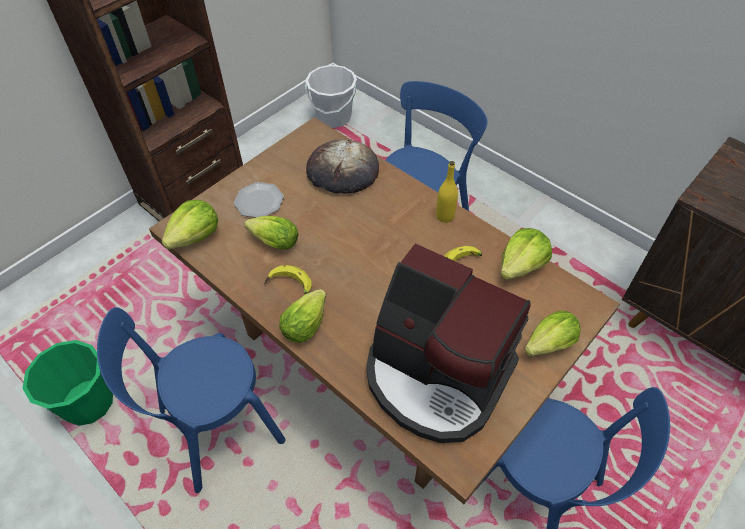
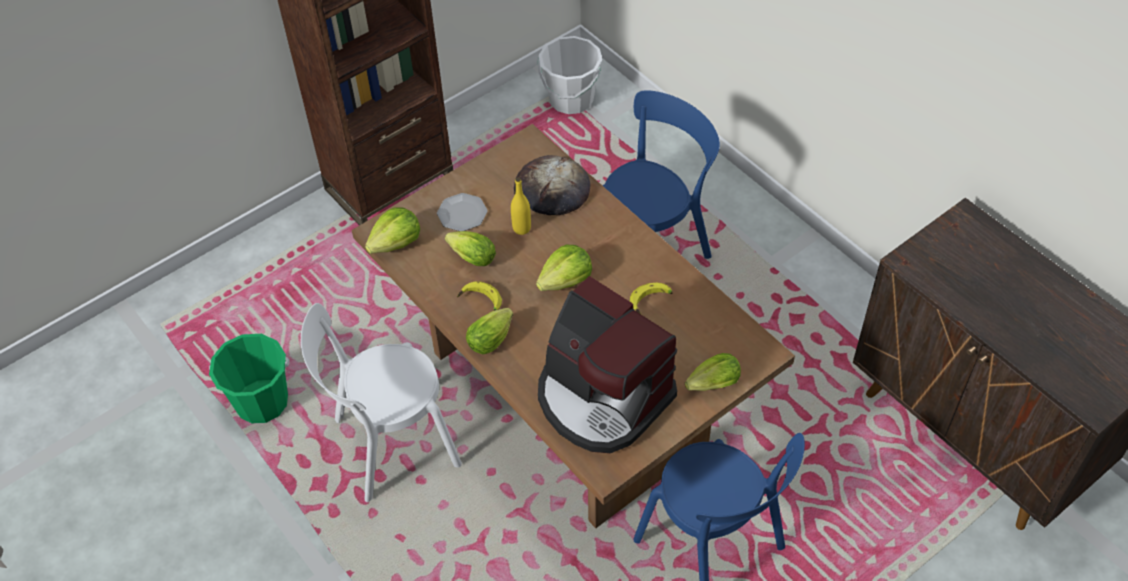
camera: 10 degrees right, 0 degrees up
(215, 429) = (390, 444): blue chair -> white chair
(445, 216) = (646, 250): yellow bottle -> yellow bottle (521, 228)
(521, 265) = (709, 308): lettuce -> lettuce (566, 280)

